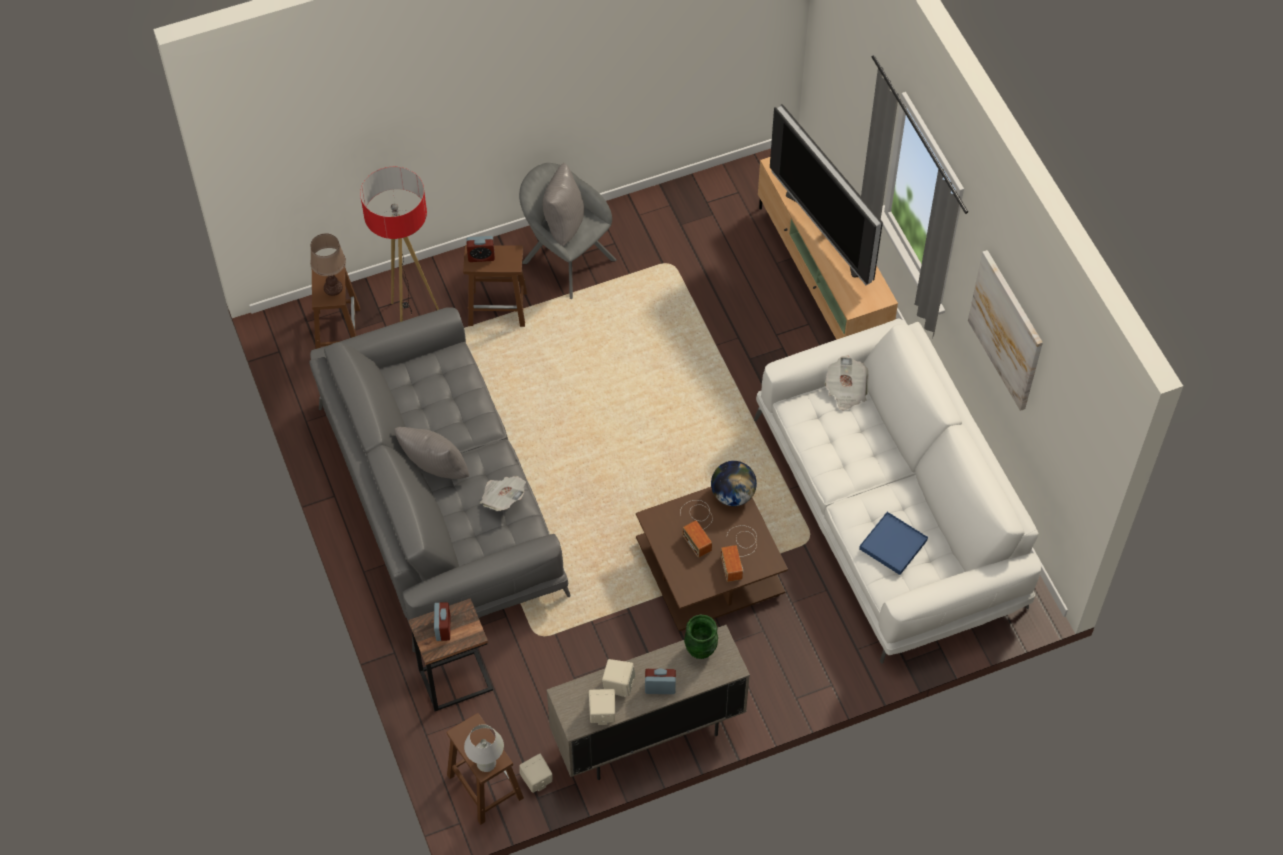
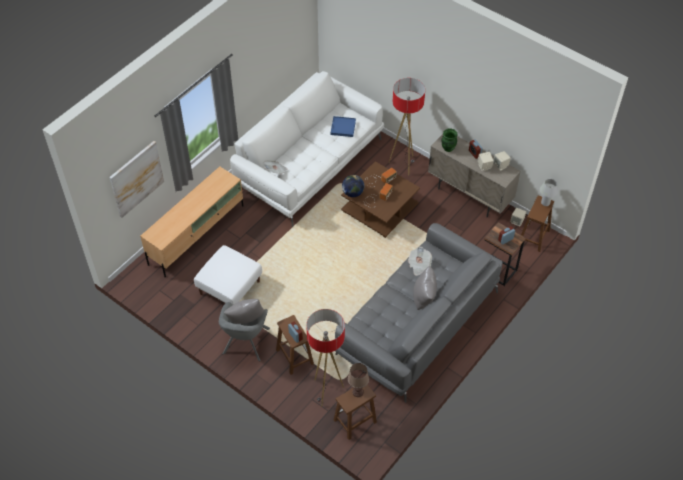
camera: 120 degrees left, 5 degrees down
(682, 280) = (230, 288): none -> white ottoman
(793, 666) = (403, 164): none -> floor lamp
(828, 231) = (192, 206): television -> none
(1006, 330) = (256, 65): picture -> picture (136, 178)

